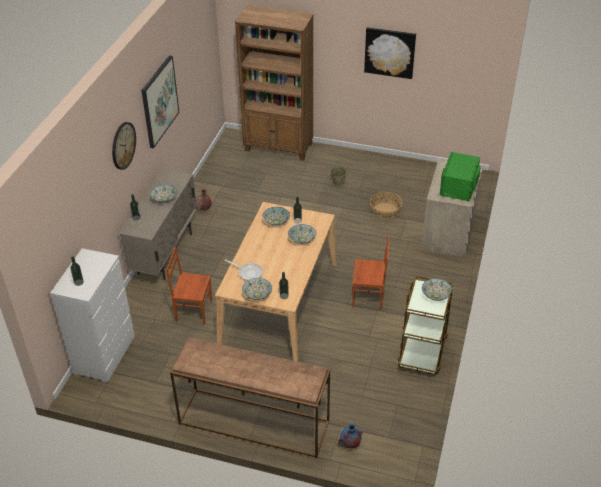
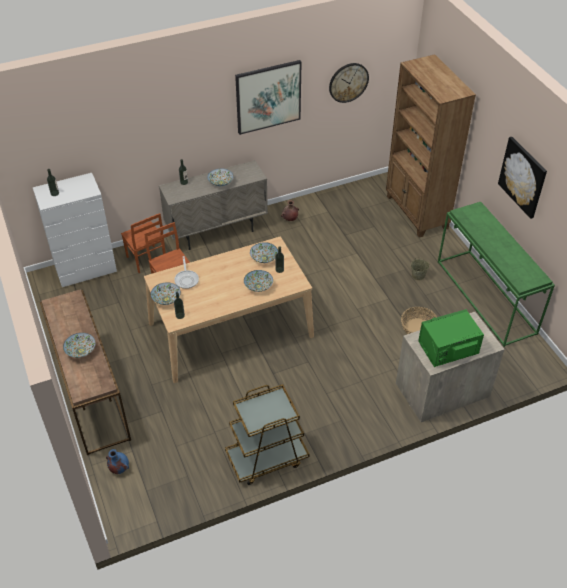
camera: 50 degrees right, 5 degrees up
(123, 145) = (188, 113): wall clock -> wall clock (348, 82)
(368, 297) = (295, 382): brown chair -> brown chair (146, 260)
(392, 165) = (486, 297): none -> green console table
(436, 295) = (274, 414): bowl -> bowl (81, 351)

